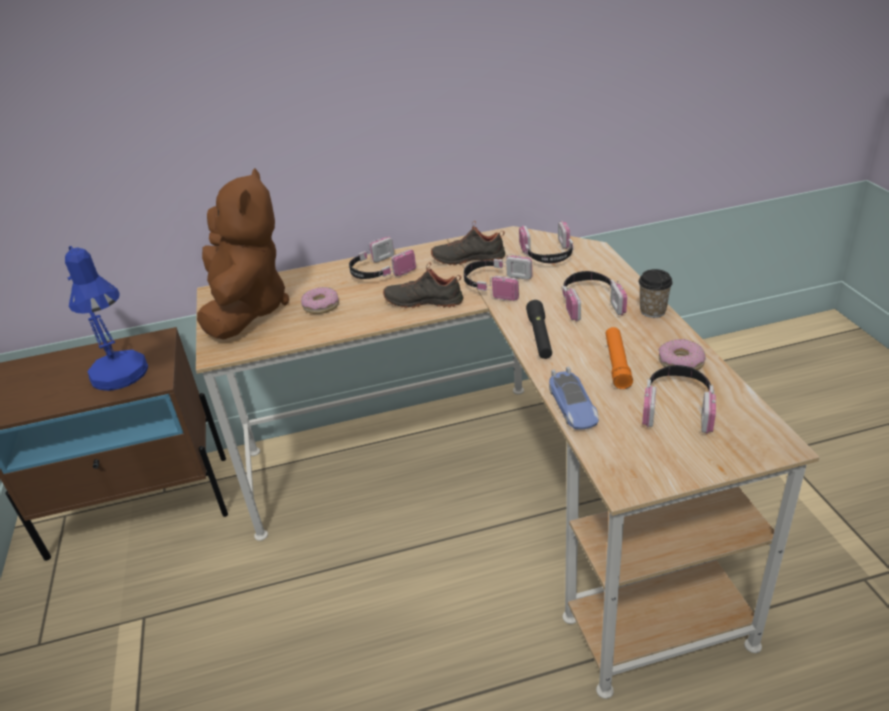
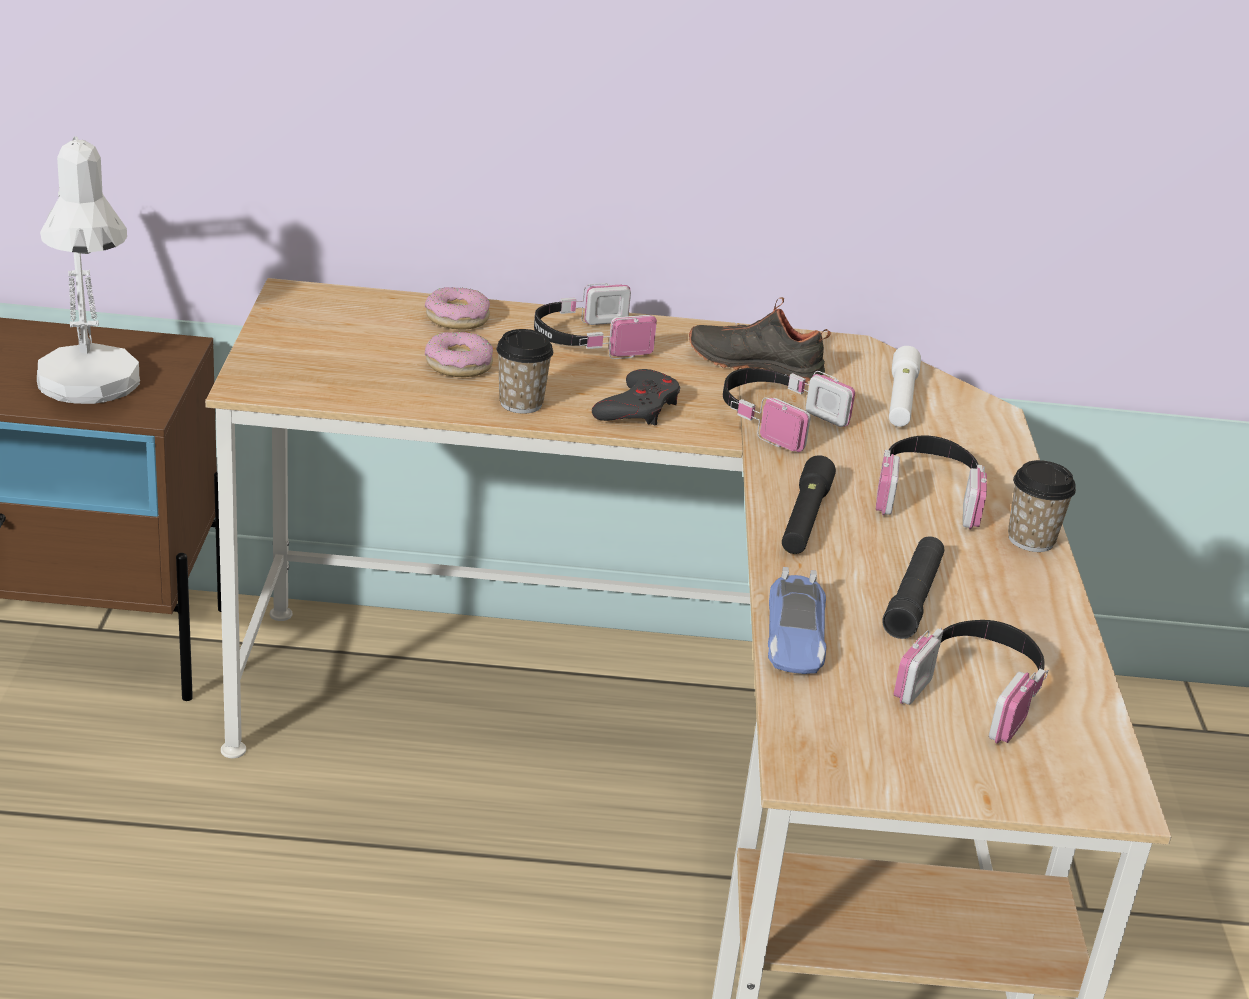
camera: 10 degrees right, 5 degrees down
(123, 379) = (91, 391): blue table lamp -> white table lamp
(247, 309) = (332, 335): brown plush toy -> none
(364, 317) = (521, 403): none -> cup
(424, 301) = (638, 408): black shoe -> grey game controller
(548, 255) = (901, 399): headphones -> white flashlight
(617, 363) = (913, 598): orange flashlight -> black flashlight
(681, 362) = (1027, 629): donut -> donut (457, 318)

